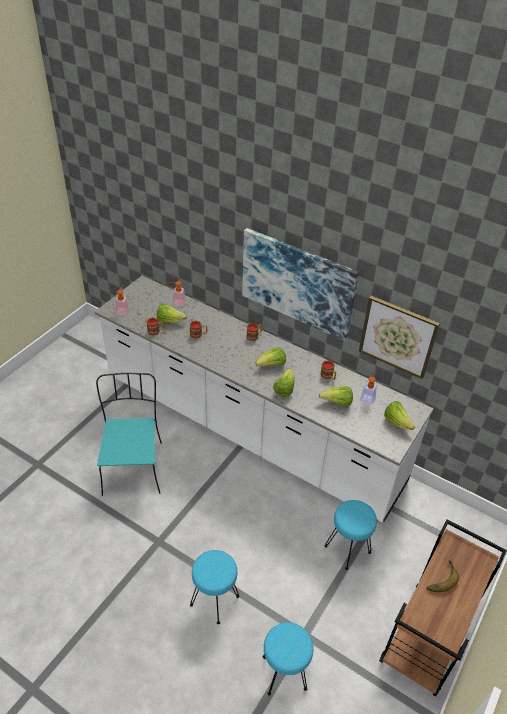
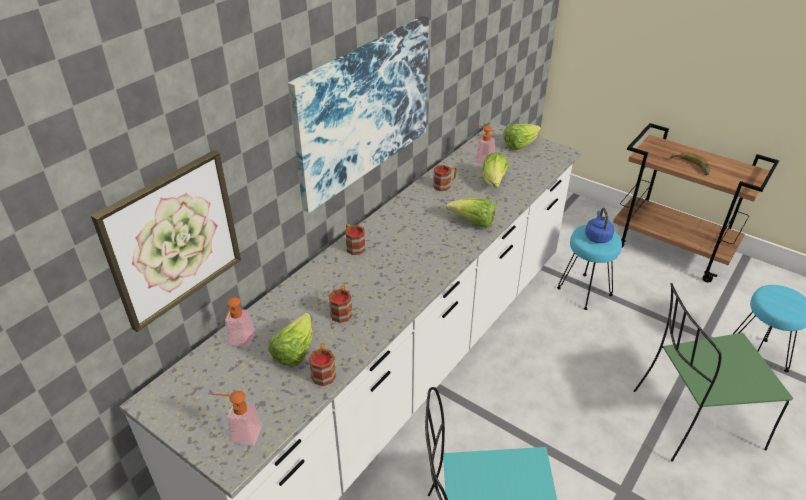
camera: 85 degrees left, 5 degrees down
(215, 600) = (693, 420): turquoise stool -> green chair
(271, 365) = (423, 232): lettuce -> none
(356, 516) = (597, 236): none -> blue kettle
(397, 336) = (458, 70): picture -> picture (172, 239)

